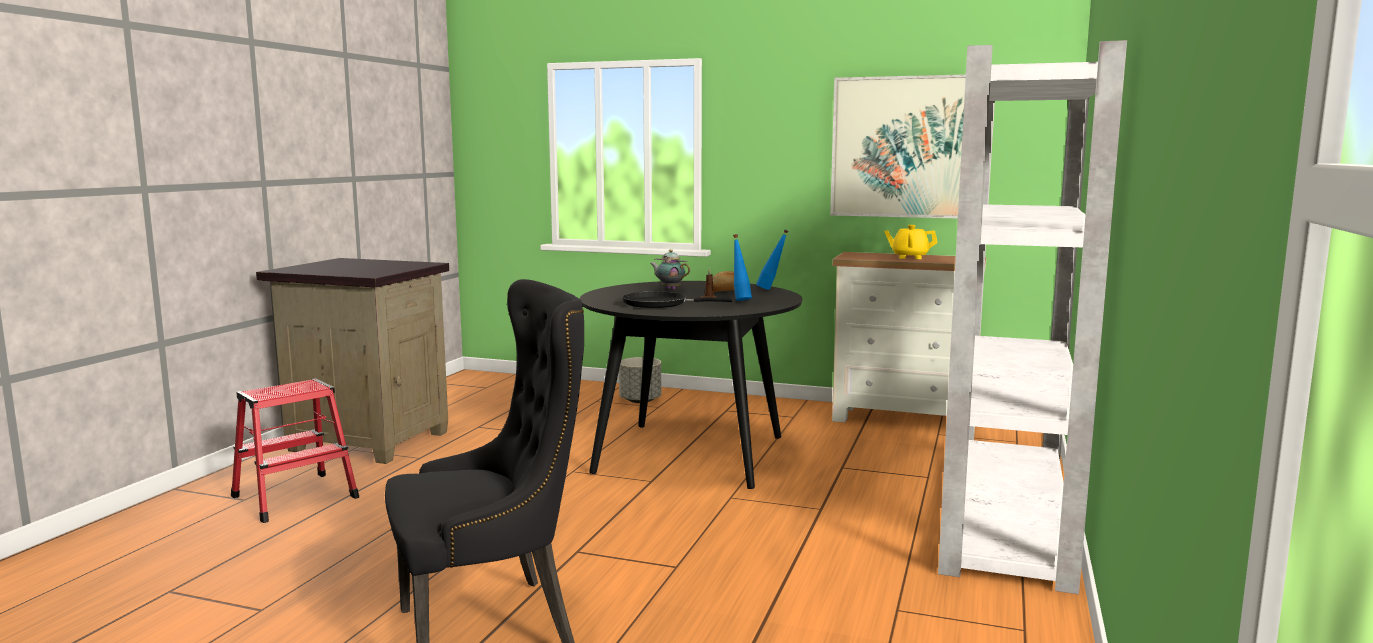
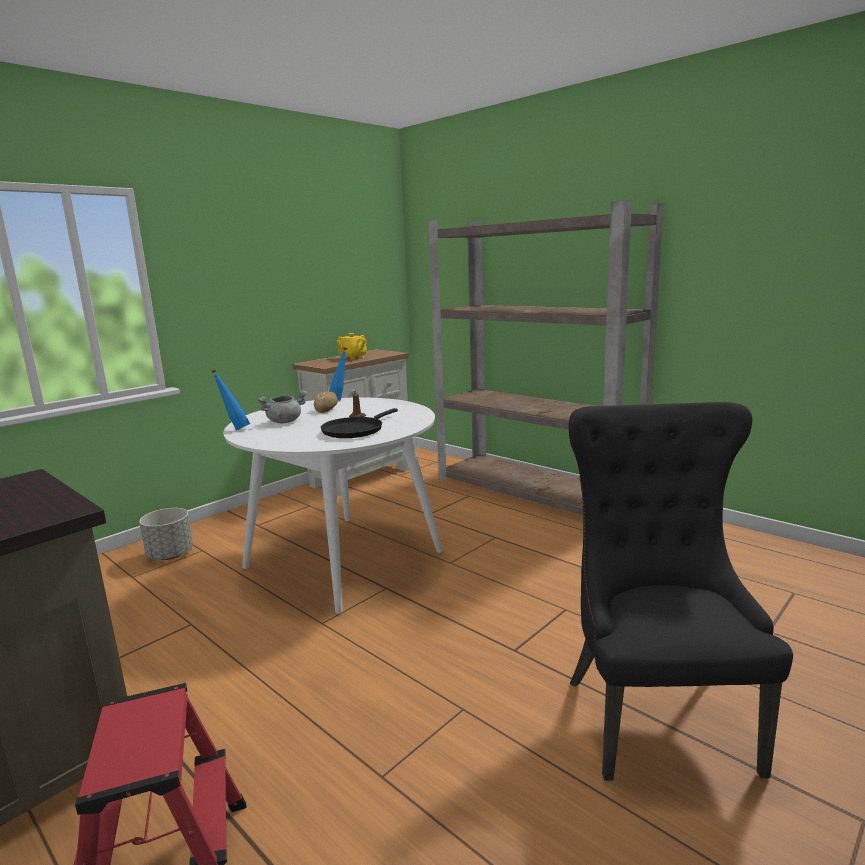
camera: 65 degrees left, 5 degrees up
(669, 289) = (284, 421): teapot -> grey cooking pot
(690, 454) = (343, 559): black dining table -> white dining table
(740, 300) = (374, 410): blue bottle -> blue bottle (234, 429)
(902, 147) = (316, 275): picture -> none
(1006, 511) = (535, 491): white bookcase -> brown bookcase

